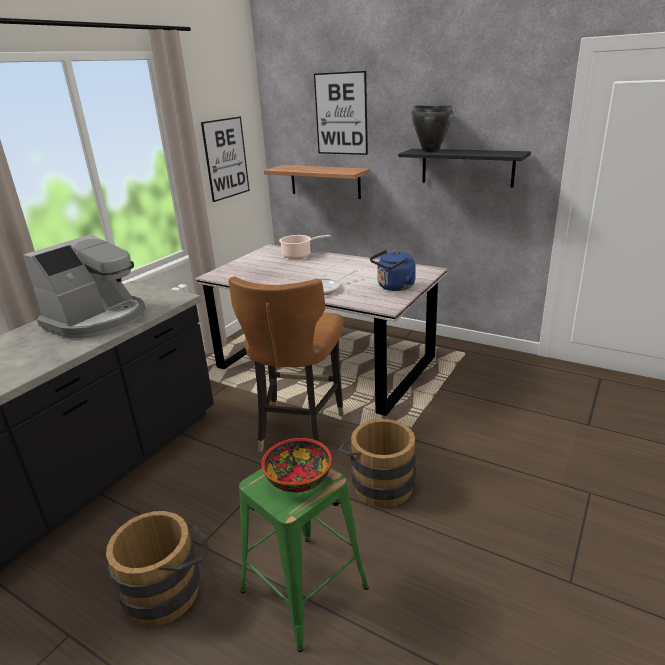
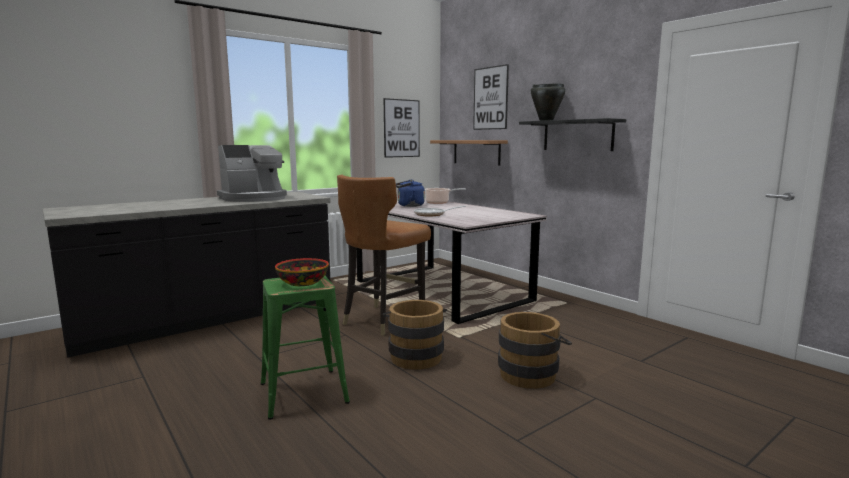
camera: 20 degrees right, 15 degrees down
(169, 588) = (219, 371): brown bucket -> brown bucket (532, 374)
(394, 287) = (487, 218): blue kettle -> blue kettle (409, 206)

